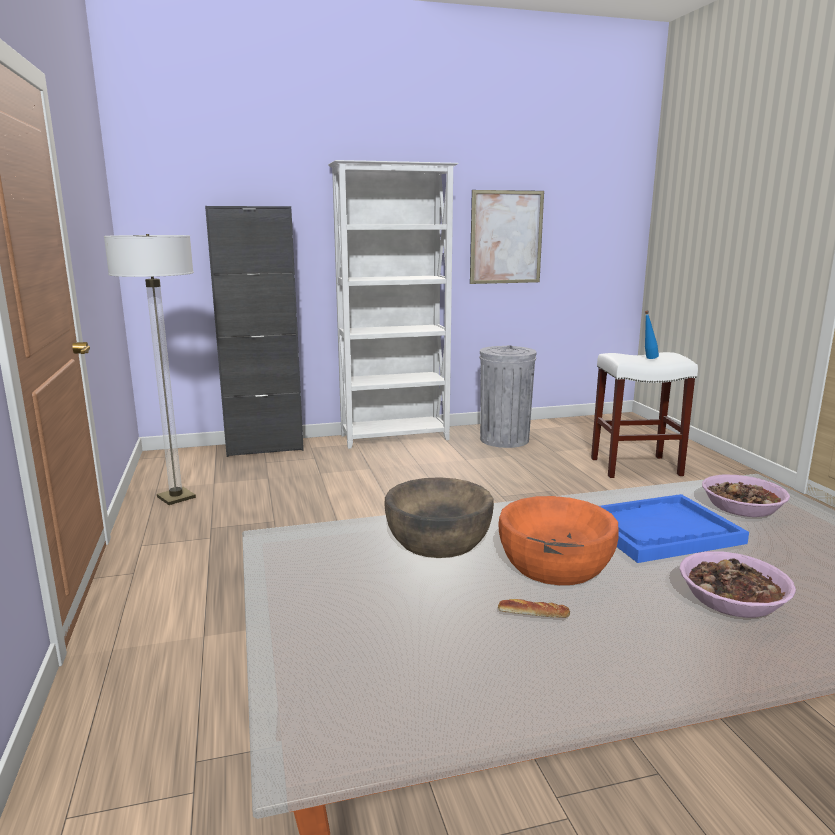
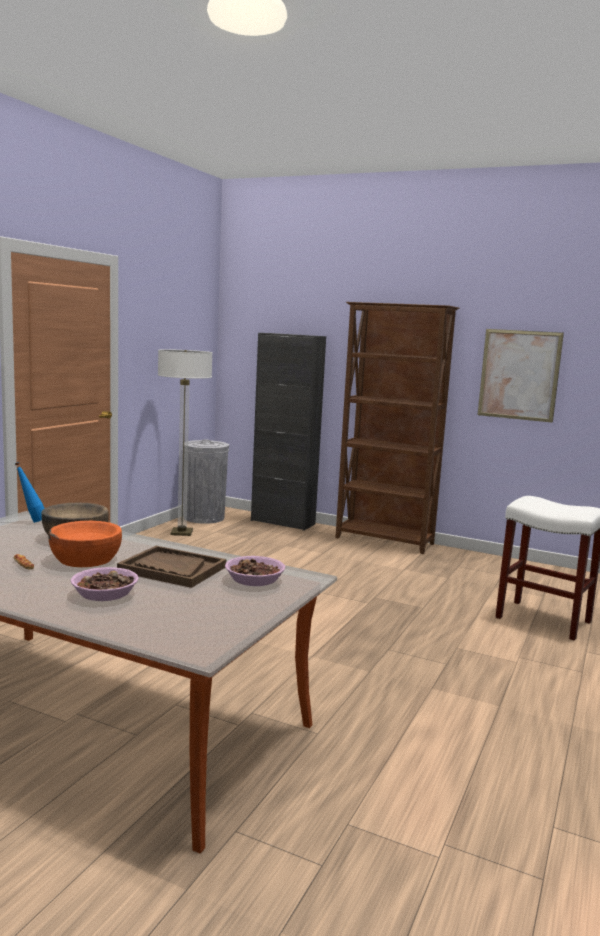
camera: 40 degrees right, 5 degrees down
(396, 438) = (385, 541): white bookcase -> brown bookcase
(504, 439) = (470, 567): grey trash can -> grey trash can (204, 517)
(648, 359) = (550, 507): blue bottle -> blue bottle (32, 521)
(660, 531) = (172, 569): blue tray -> brown tray

